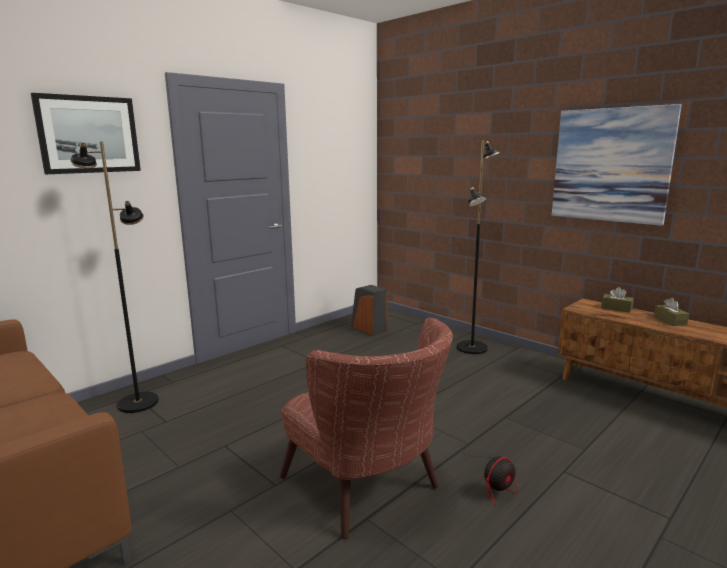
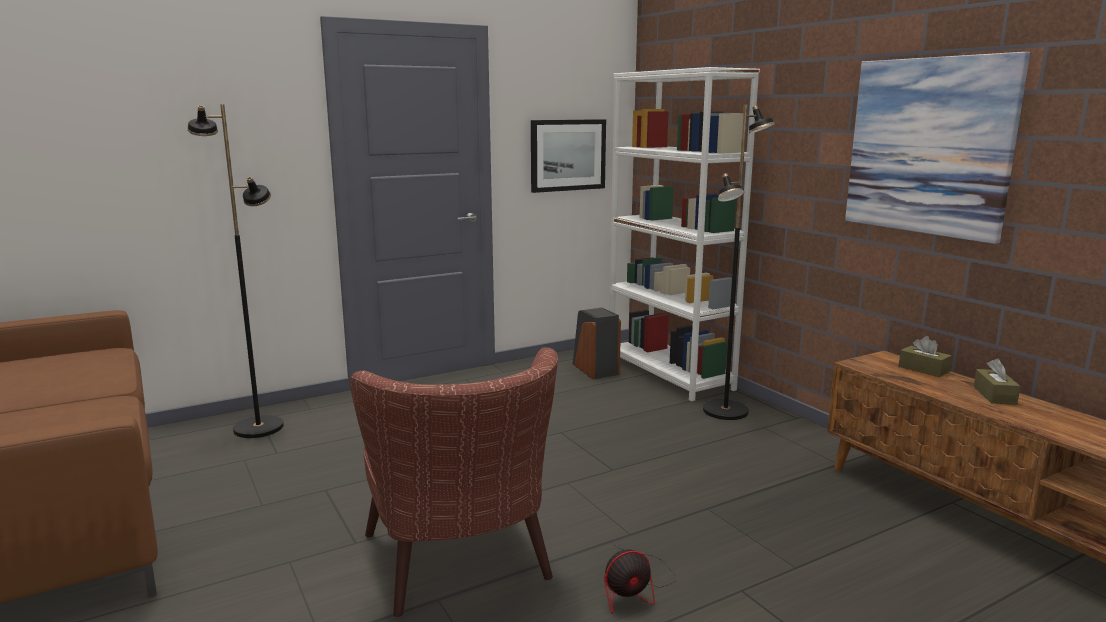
camera: 15 degrees right, 0 degrees up
(89, 134) = (221, 95): picture -> picture (567, 155)
(420, 326) = (669, 374): none -> white bookcase

